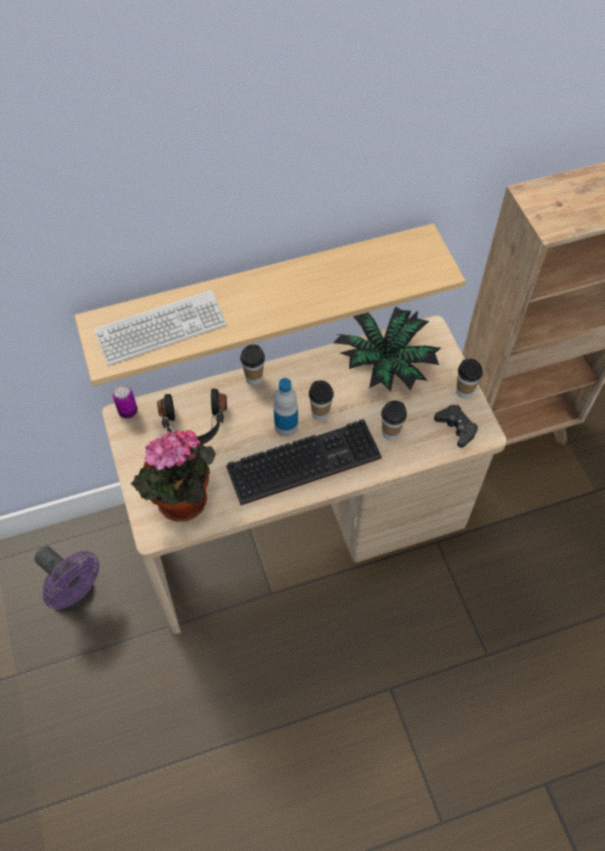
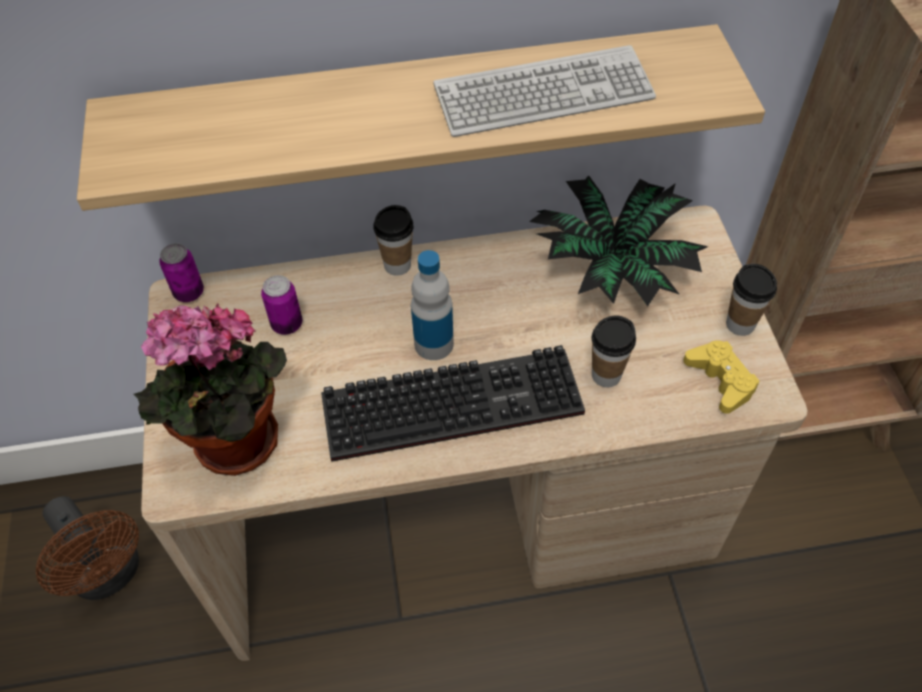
camera: 10 degrees right, 5 degrees down
(76, 593) = (110, 575): purple fan -> brown fan
(161, 329) = (220, 133): keyboard -> keyboard (543, 94)
(194, 425) = (287, 324): black headphones -> can
(320, 413) = (493, 330): cup -> none
(456, 428) = (720, 380): black game controller -> yellow game controller

